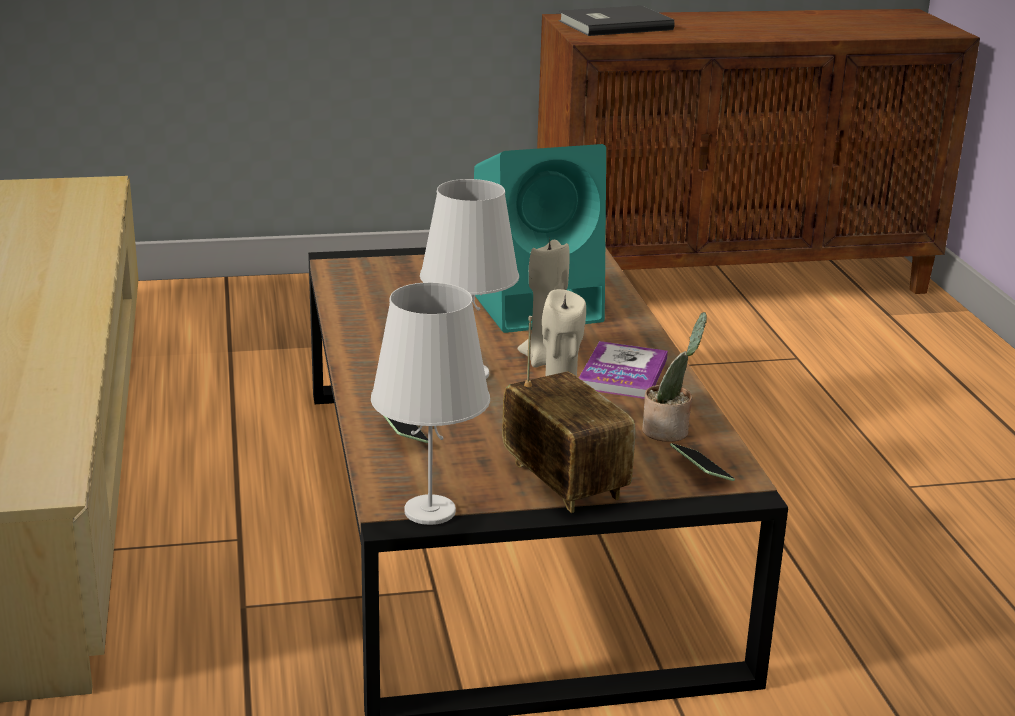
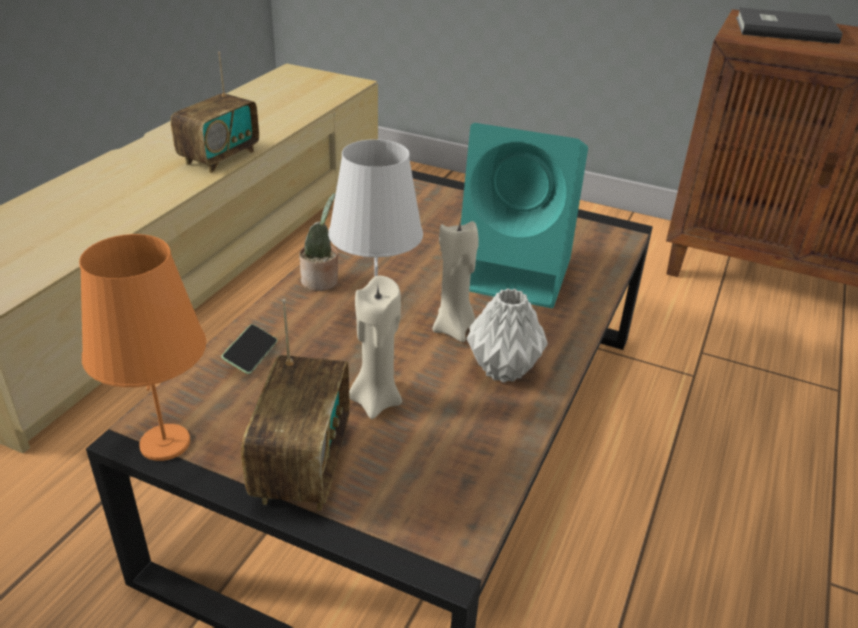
camera: 35 degrees right, 10 degrees up
(72, 295) = (219, 157): none -> radio
(429, 511) = (164, 443): white table lamp -> orange table lamp
(623, 373) = (502, 369): book -> grey vase
(669, 431) = (463, 452): potted plant -> potted plant (321, 282)
(701, 472) = (433, 516): phone -> none

